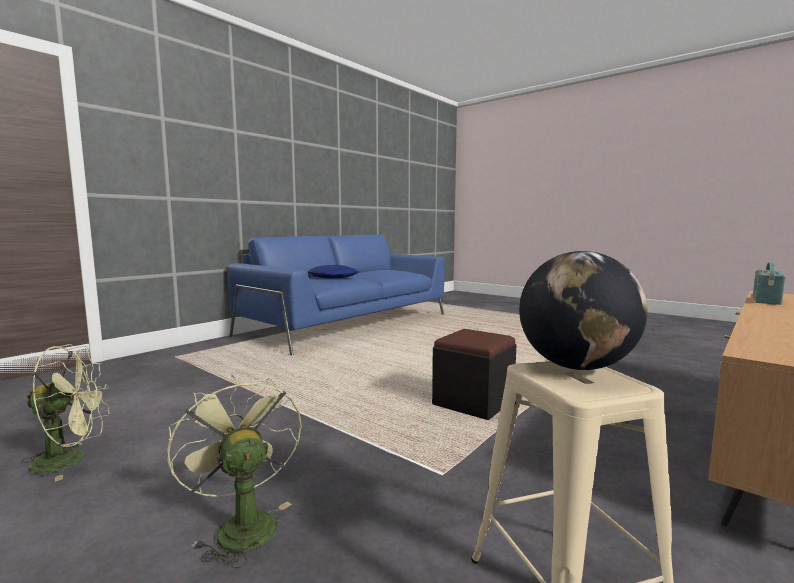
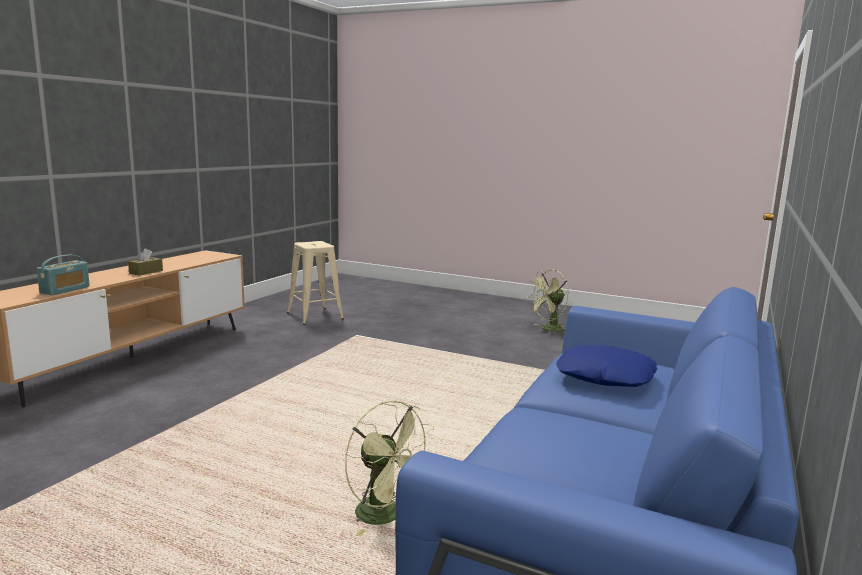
camera: 165 degrees right, 5 degrees up
(241, 525) = (434, 320): green fan -> green fan (386, 516)
(473, 402) = (334, 371): black ottoman -> none
(576, 367) = (312, 245): globe -> none
(767, 318) = (146, 272): none -> brown tissue box

